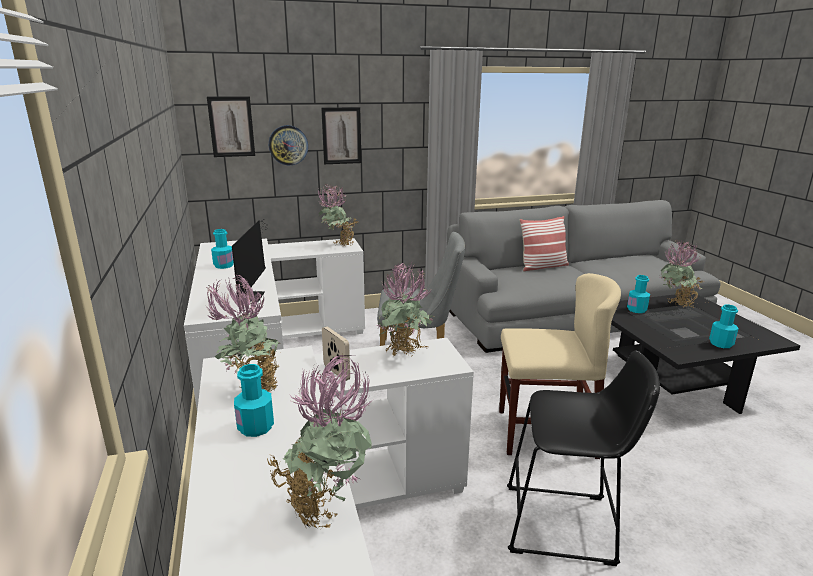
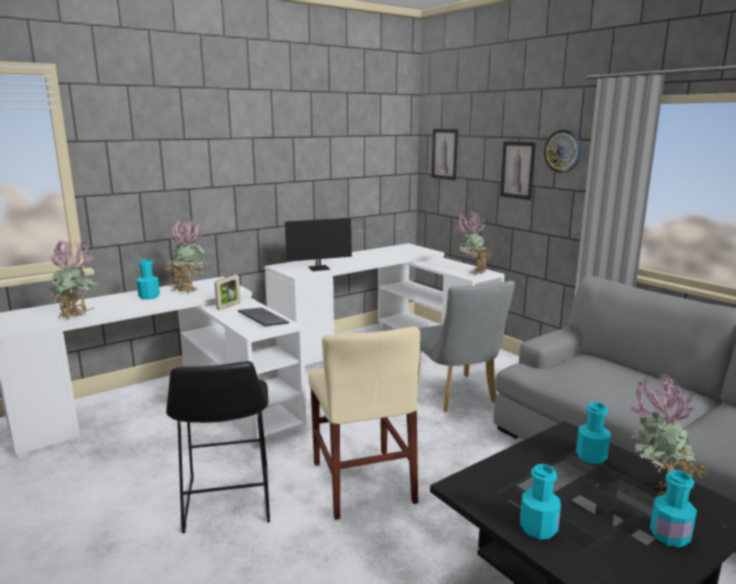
camera: 70 degrees right, 5 degrees down
(224, 265) = (369, 254): turquoise bottle -> turquoise bottle (669, 535)
(288, 145) = (477, 174): wall clock -> wall clock (563, 151)
(405, 356) = (261, 318): potted plant -> keyboard
(542, 266) = (649, 379): pillow -> none

